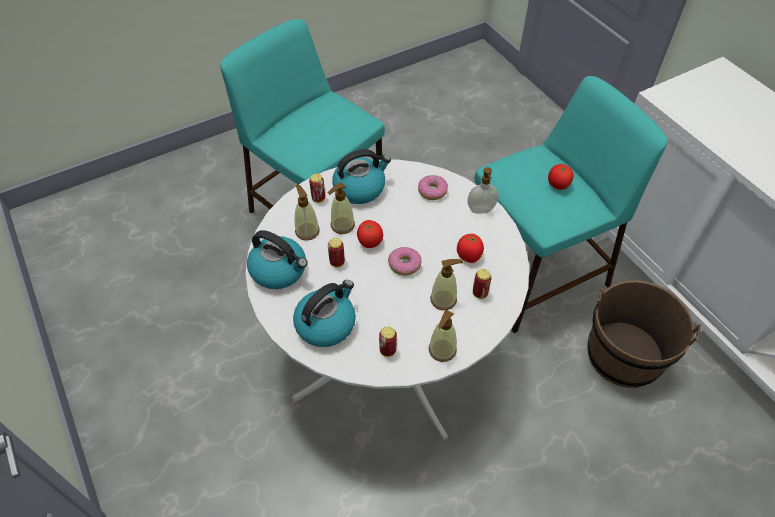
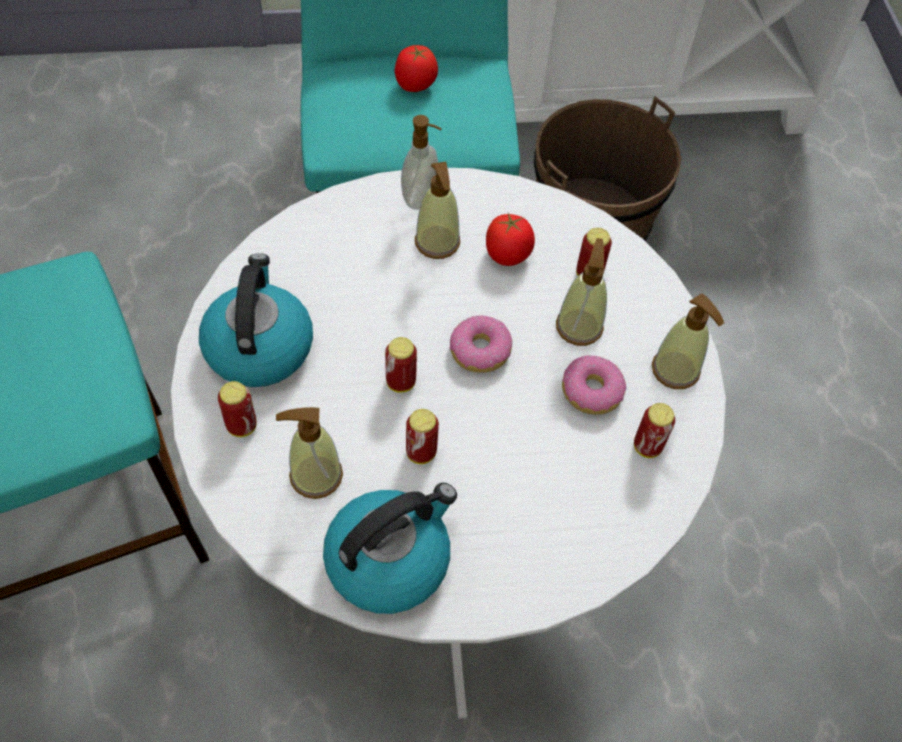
camera: 70 degrees left, 5 degrees up
(326, 324) = (553, 521): kettle -> none
(342, 225) = (335, 411): soap dispenser -> soap dispenser (437, 242)
(369, 242) = (401, 382): tomato -> can
(432, 191) = (337, 243): donut -> donut (592, 391)

